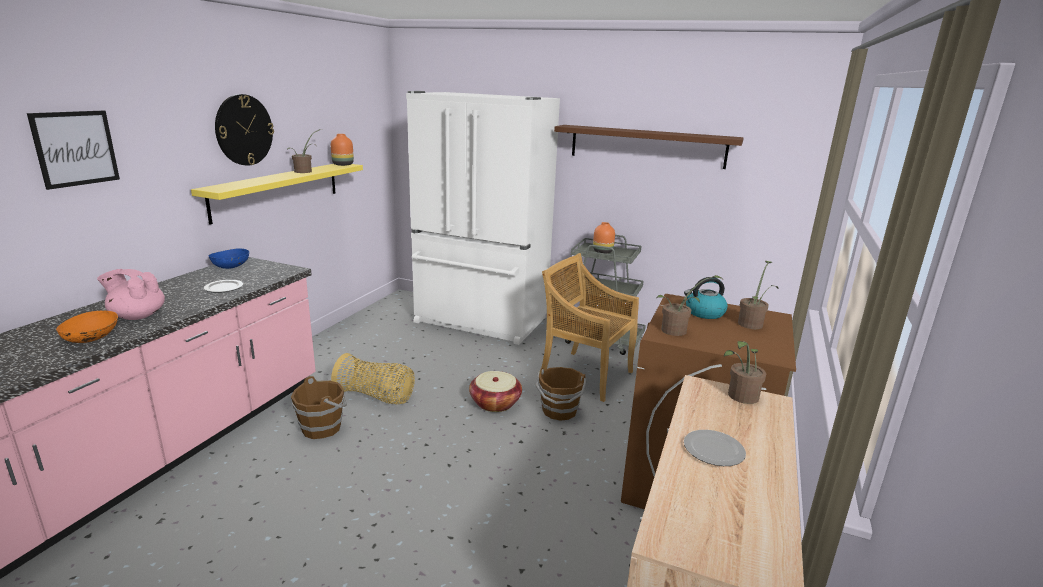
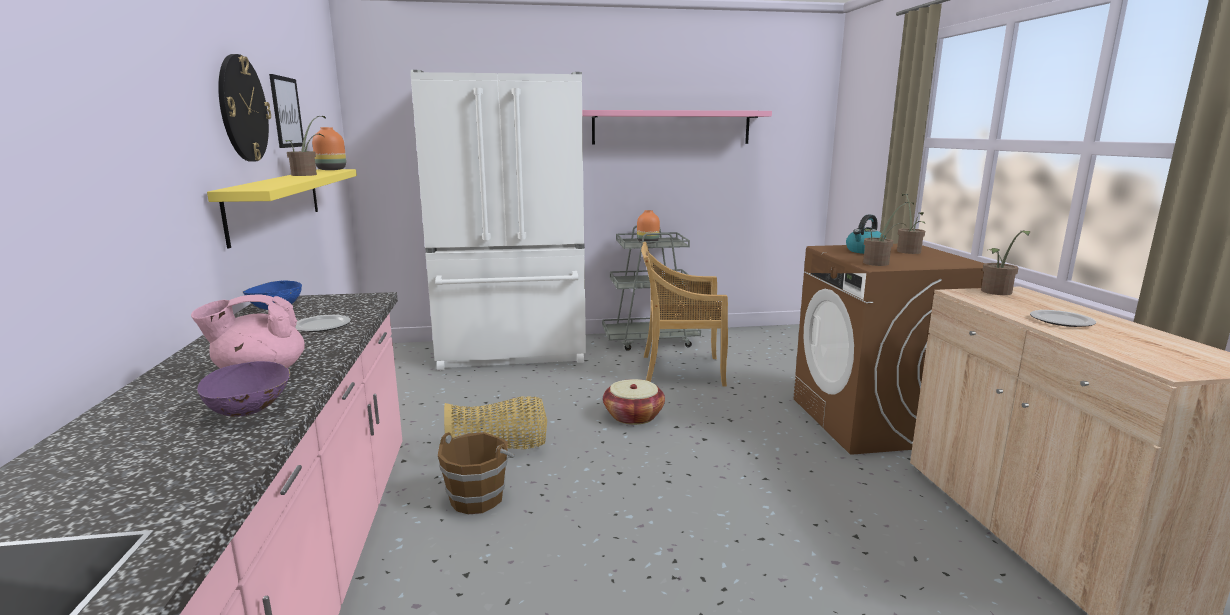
camera: 30 degrees left, 5 degrees down
(75, 148) = (89, 104): picture -> picture (286, 112)
(92, 339) = (250, 410): orange bowl -> purple bowl
(559, 411) = (701, 405): brown bucket -> none
(647, 146) = (671, 127): brown shelf -> pink shelf

